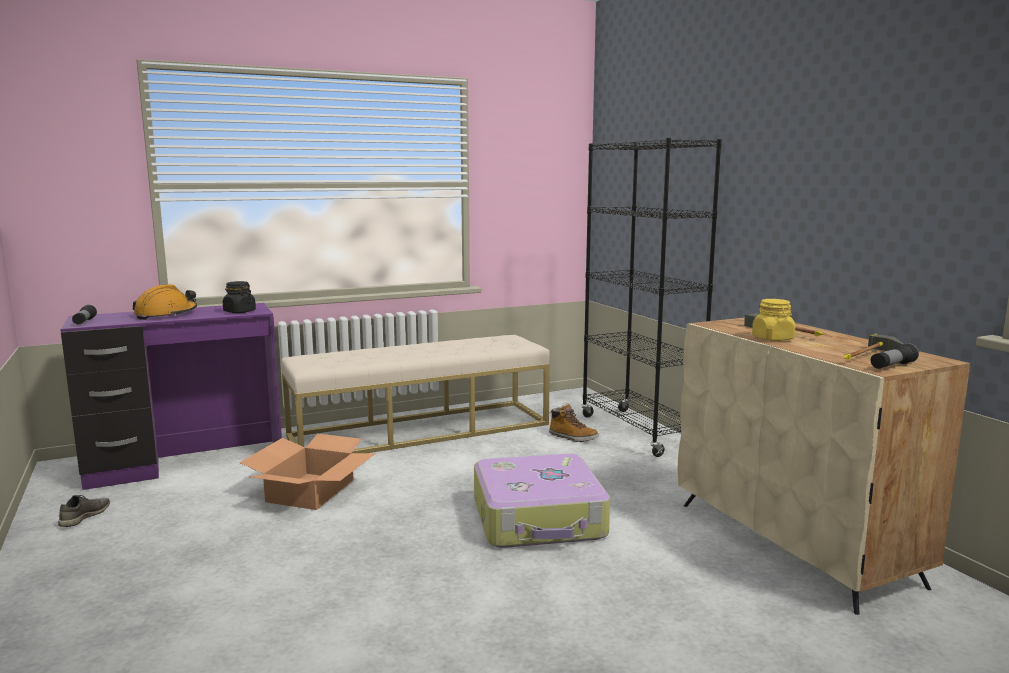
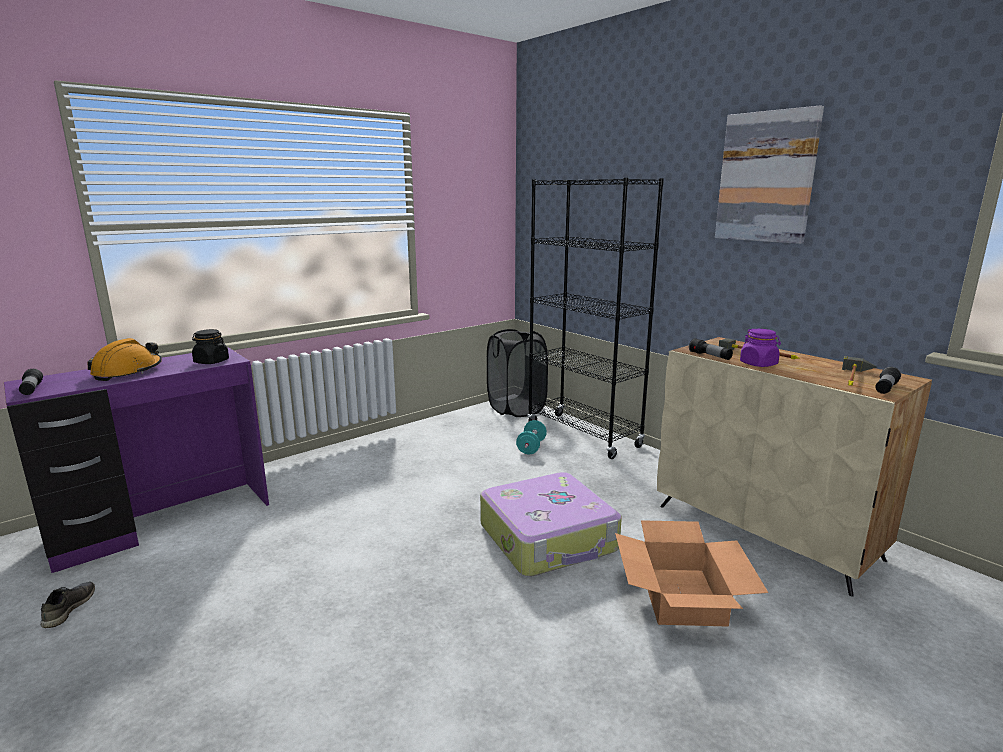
camera: 15 degrees left, 5 degrees up
(311, 491) = (315, 538): cardboard box -> cardboard box (682, 596)
(420, 430) = (390, 454): beige bench -> none
(572, 437) = (531, 447): boot -> turquoise dumbbell
(579, 400) = (516, 408): none -> black laundry basket
(725, 330) = (710, 356): none -> flashlight
(773, 339) = (758, 364): yellow jar -> purple jar
(819, 134) = (766, 177): none -> picture

